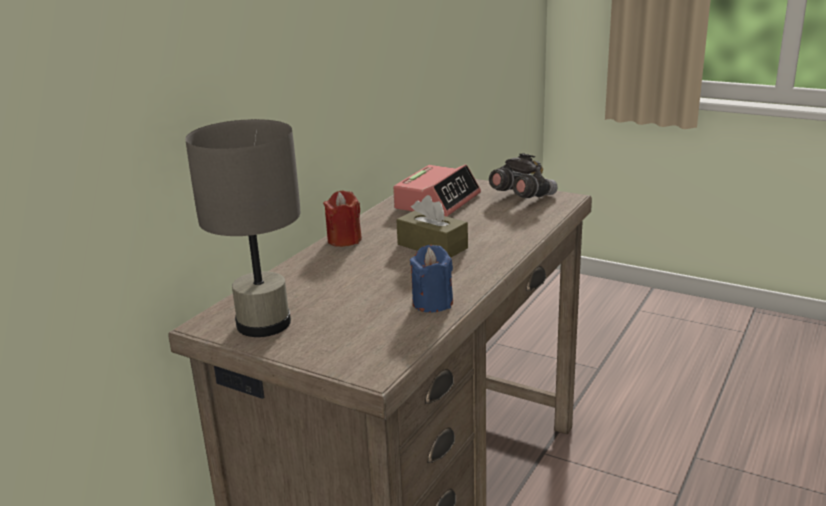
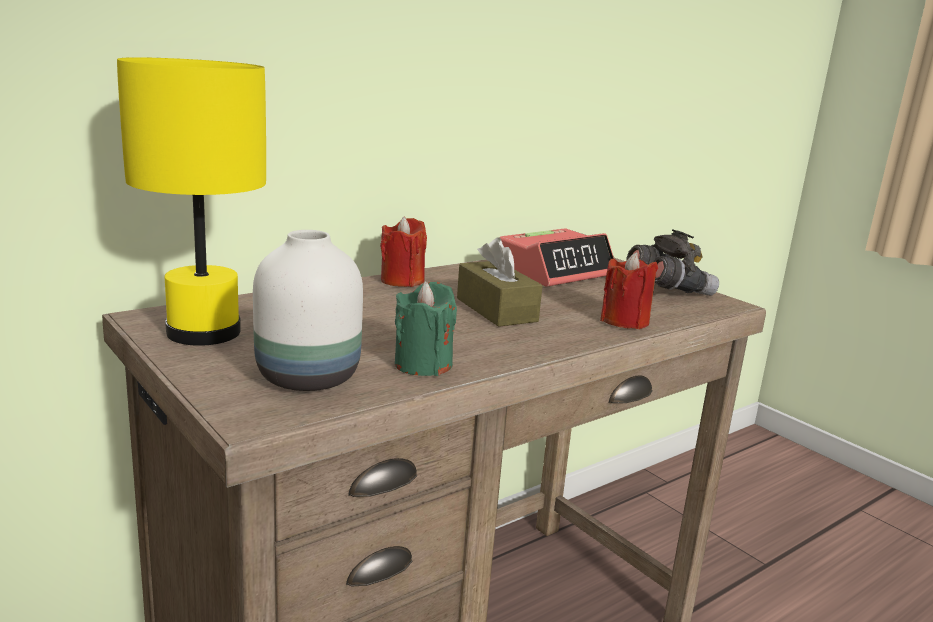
camera: 20 degrees right, 5 degrees down
(265, 324) = (205, 333): grey table lamp -> yellow table lamp
(372, 335) = (305, 378): none -> white vase
(432, 303) = (423, 365): blue candle -> green candle
(518, 231) = (624, 321): none -> red candle

